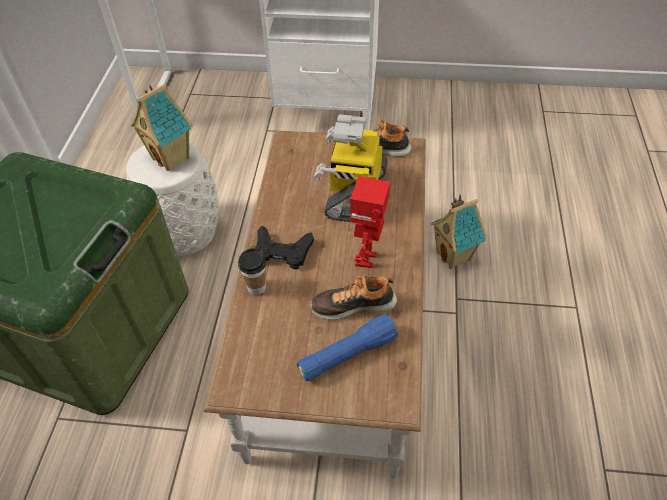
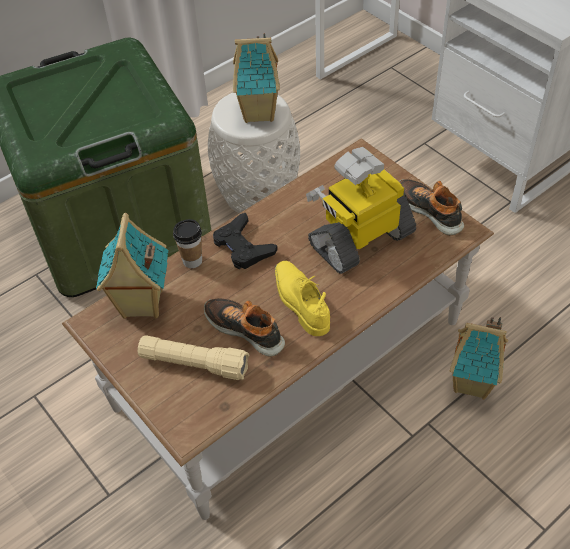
camera: 45 degrees right, 0 degrees up
(256, 346) = (141, 305): none -> toy house
(347, 355) = (194, 364): blue flashlight -> beige flashlight
(367, 260) = (301, 302): toy robot -> yellow shoe

